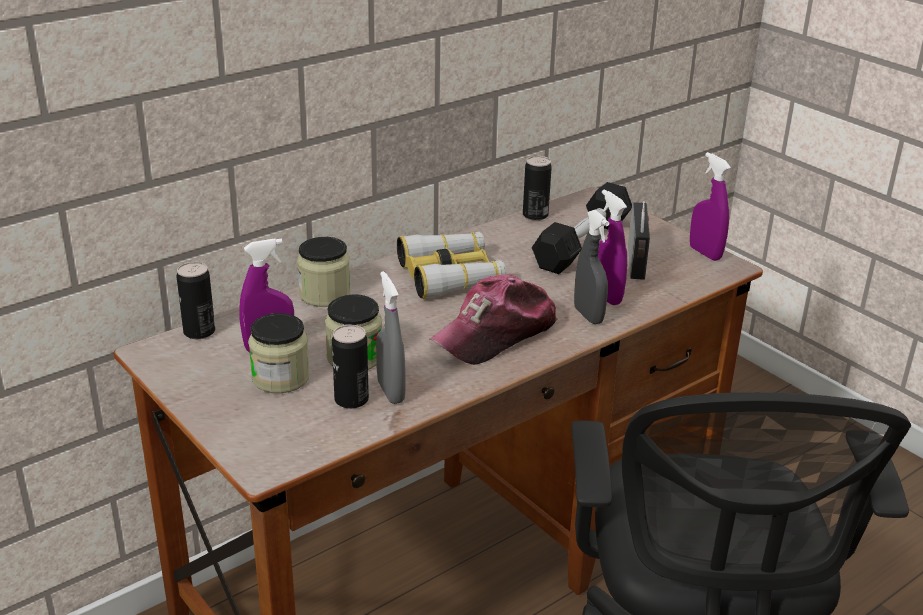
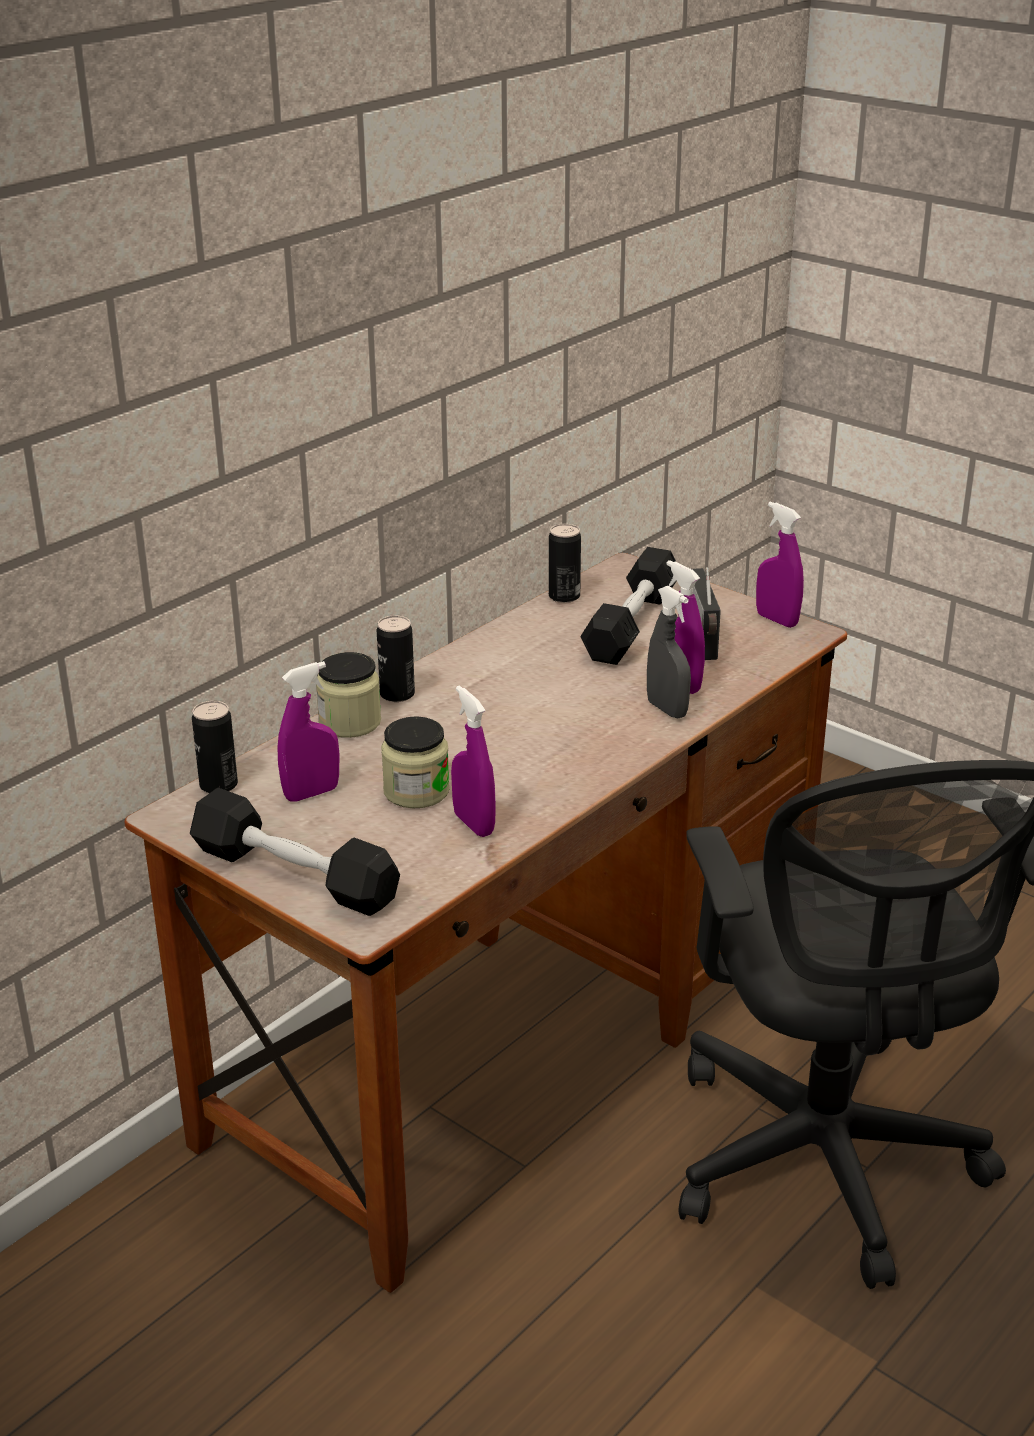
camera: 10 degrees left, 0 degrees up
(225, 415) = (294, 875): none -> black dumbbell
(280, 378) = (340, 825): jar -> none
(351, 400) = (432, 839): can -> can (397, 694)
(391, 392) = (473, 824): grey spray bottle -> purple spray bottle
(450, 275) = (490, 681): binoculars -> none
(495, 333) = (568, 743): cap -> none

